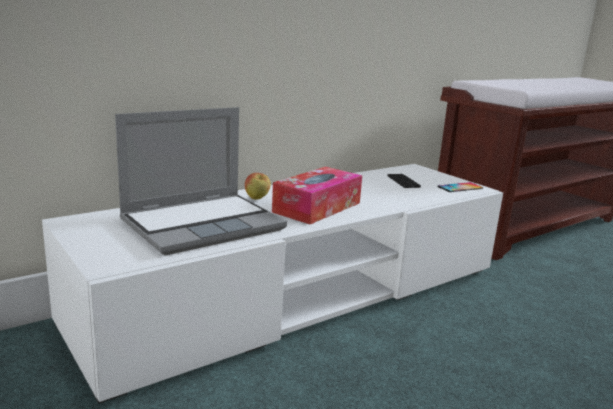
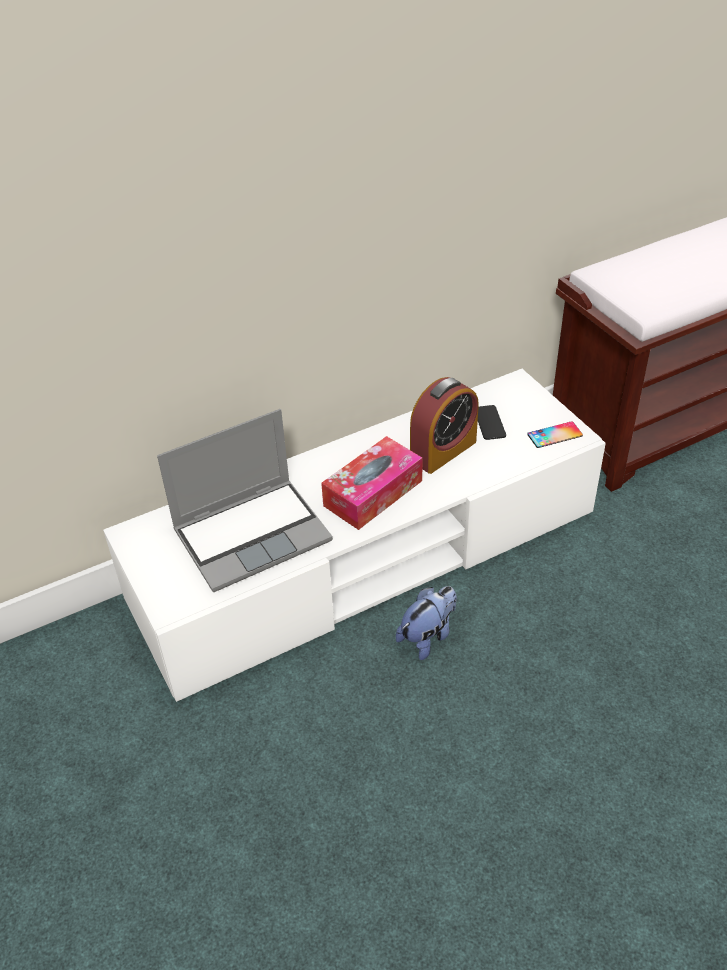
camera: 10 degrees right, 25 degrees up
(257, 199) = (311, 477): apple -> none
(371, 191) = (443, 450): none -> alarm clock
(376, 347) = (428, 636): none -> plush toy

